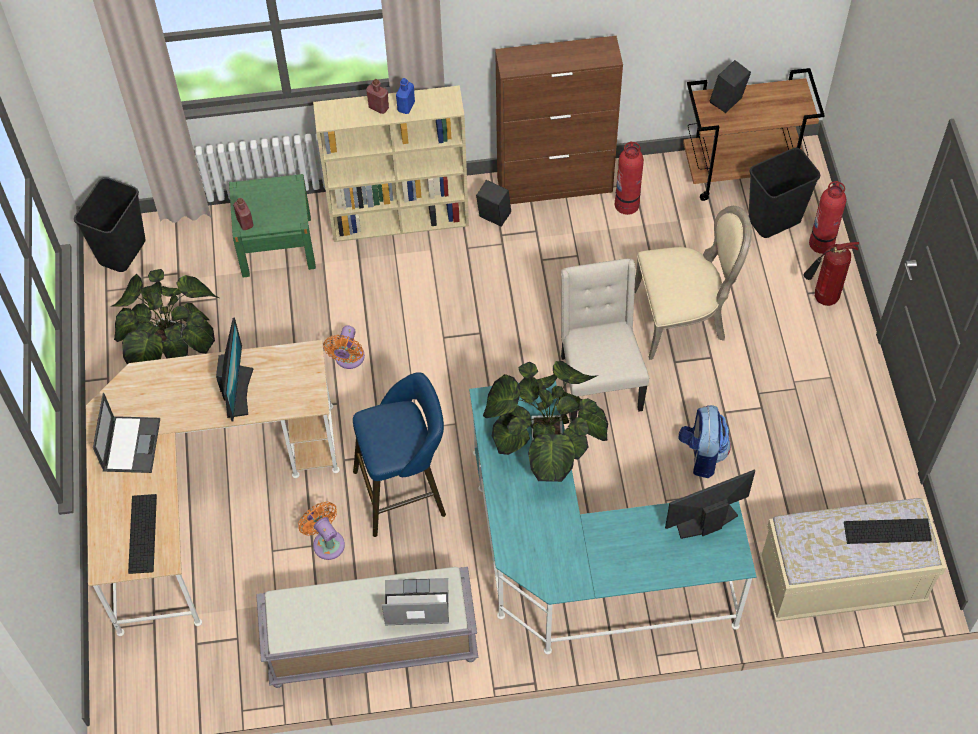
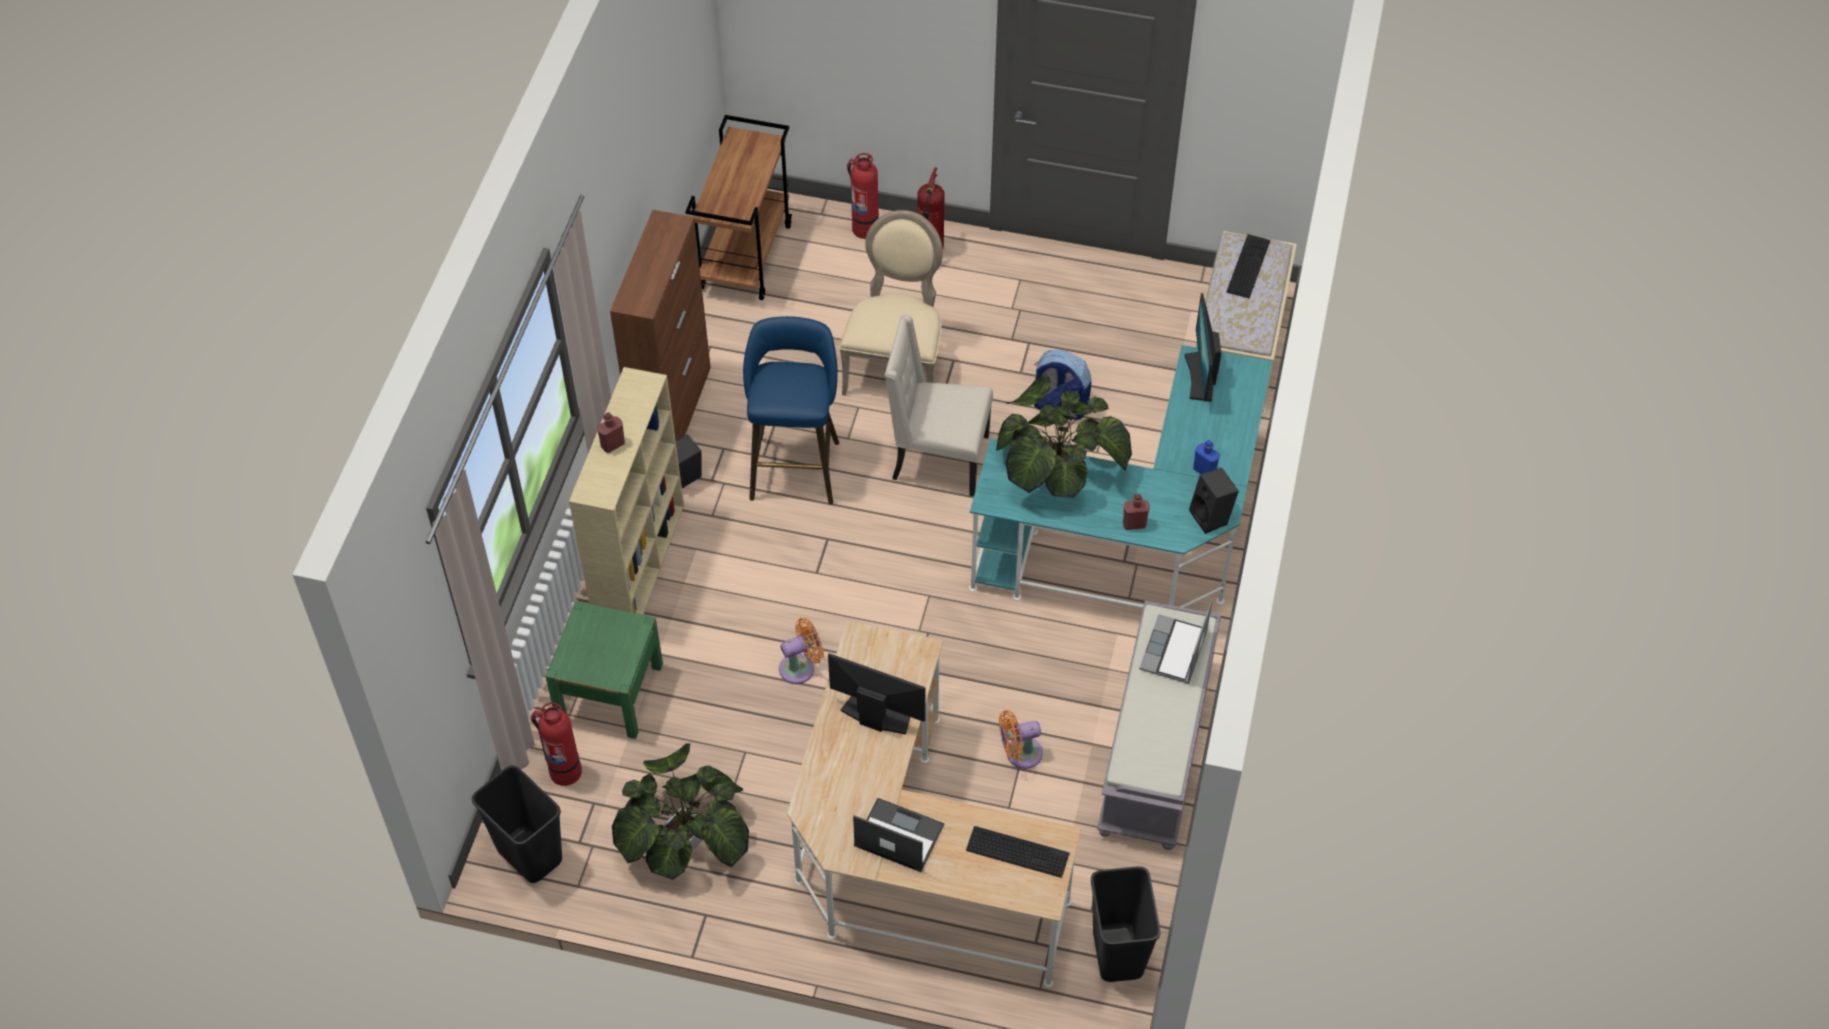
camera: 70 degrees left, 5 degrees down
(245, 223) = (614, 675): red bottle -> red bottle (1134, 524)
(348, 359) = (800, 667): orange fan -> orange fan turned 60 degrees counterclockwise
(405, 491) = (990, 665): blue stool -> blue stool (795, 465)
(406, 106) = (626, 420): blue bottle -> blue bottle (1204, 470)
(627, 203) = (732, 361): fire extinguisher -> fire extinguisher (565, 771)
(727, 103) = (723, 194): black speaker -> black speaker (1212, 517)
(774, 221) = (820, 254): black trash can -> black trash can (1119, 953)

